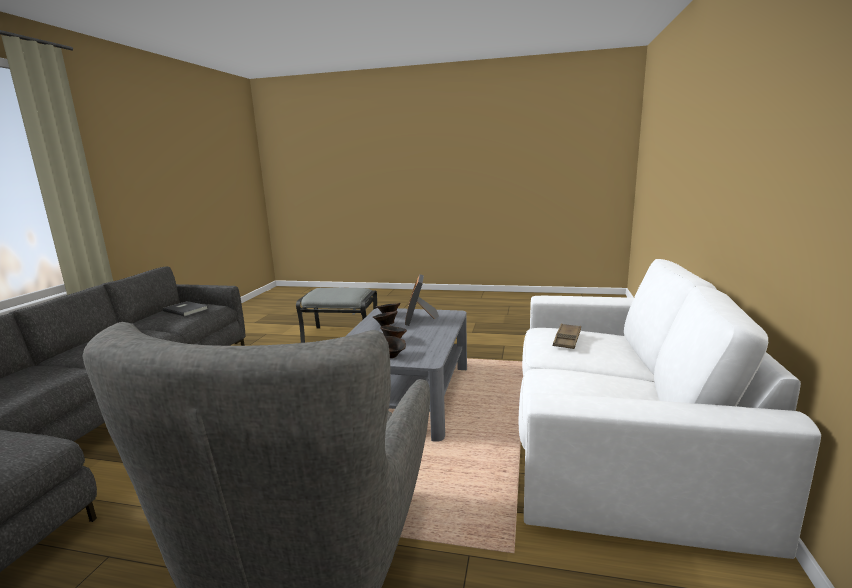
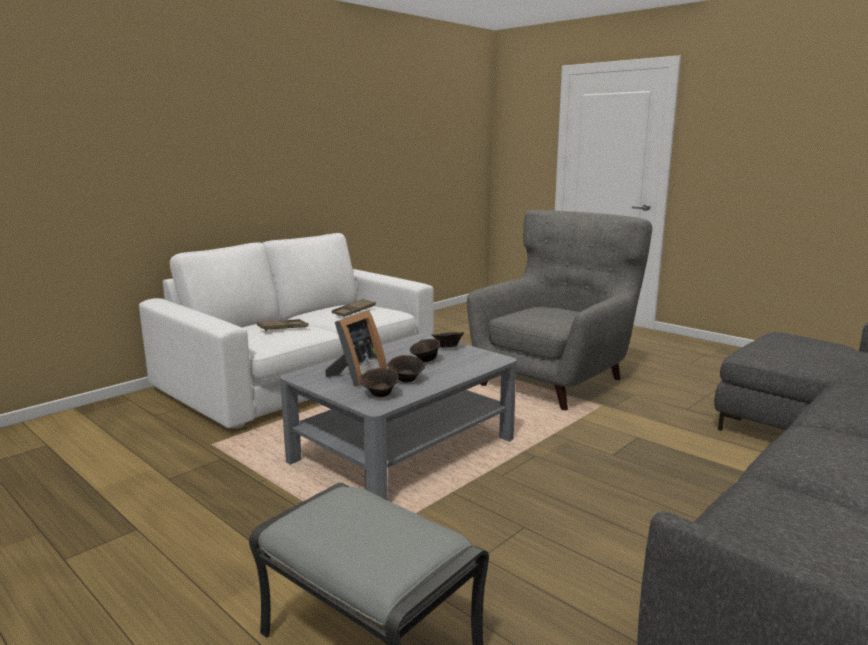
camera: 150 degrees left, 0 degrees up
(186, 310) = (781, 532): grey book -> none
(573, 380) = (354, 311): none -> brown tray

